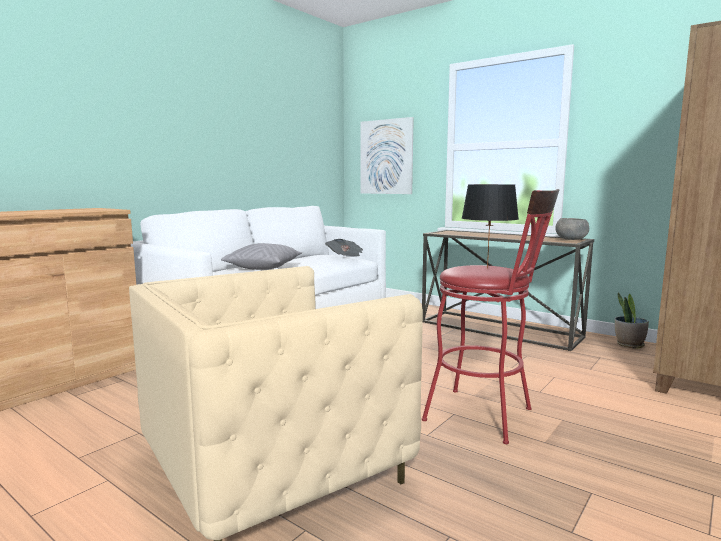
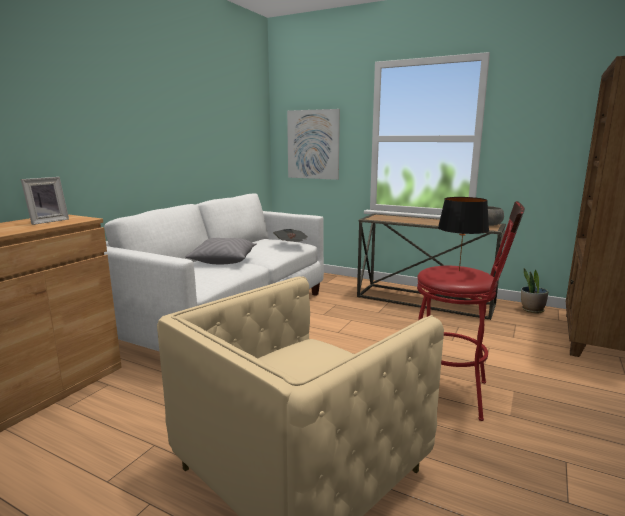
camera: 10 degrees left, 5 degrees up
(77, 210) = (47, 221): none -> picture frame

